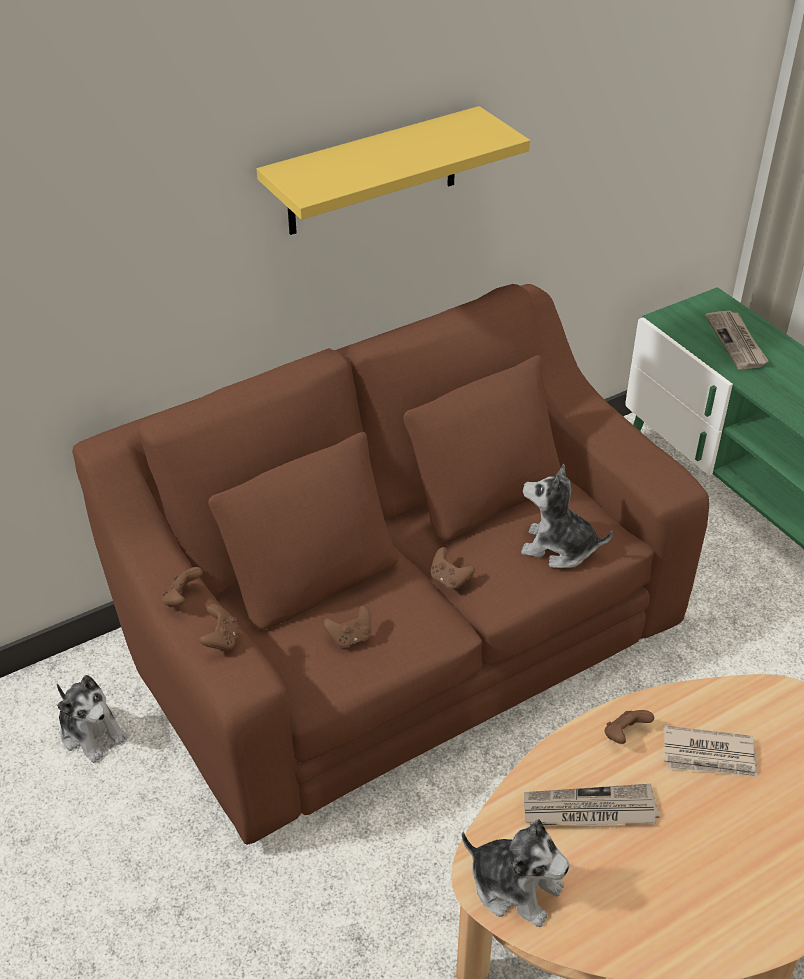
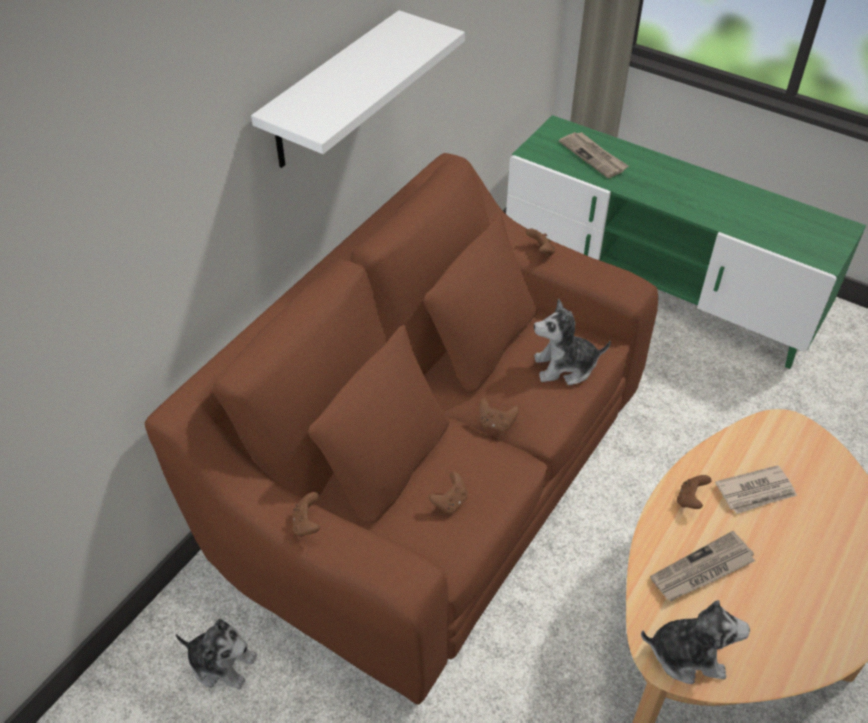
camera: 25 degrees left, 5 degrees up
(221, 640) = (368, 549): brown game controller -> brown game controller (541, 251)
(372, 172) = (332, 92): yellow shelf -> white shelf

